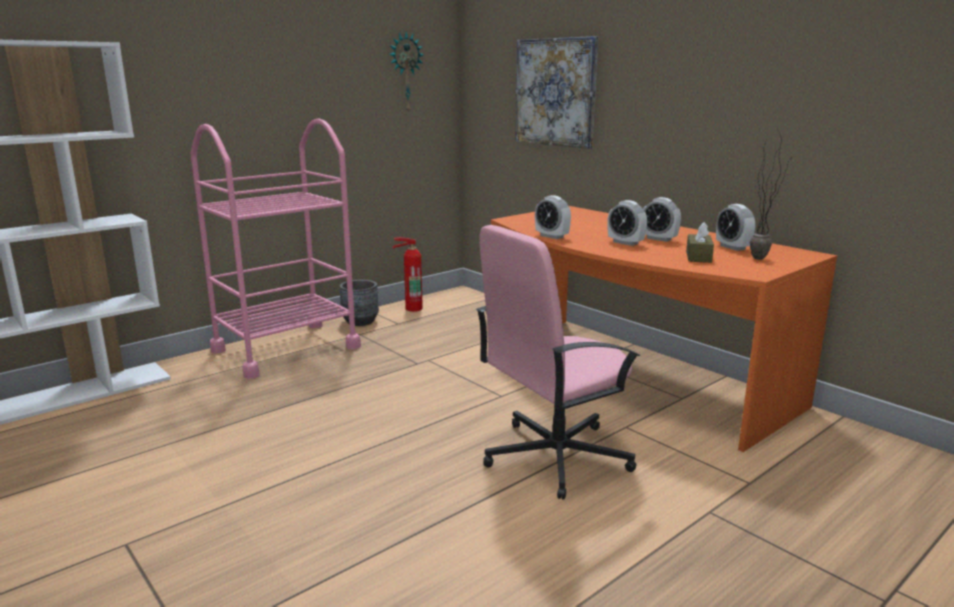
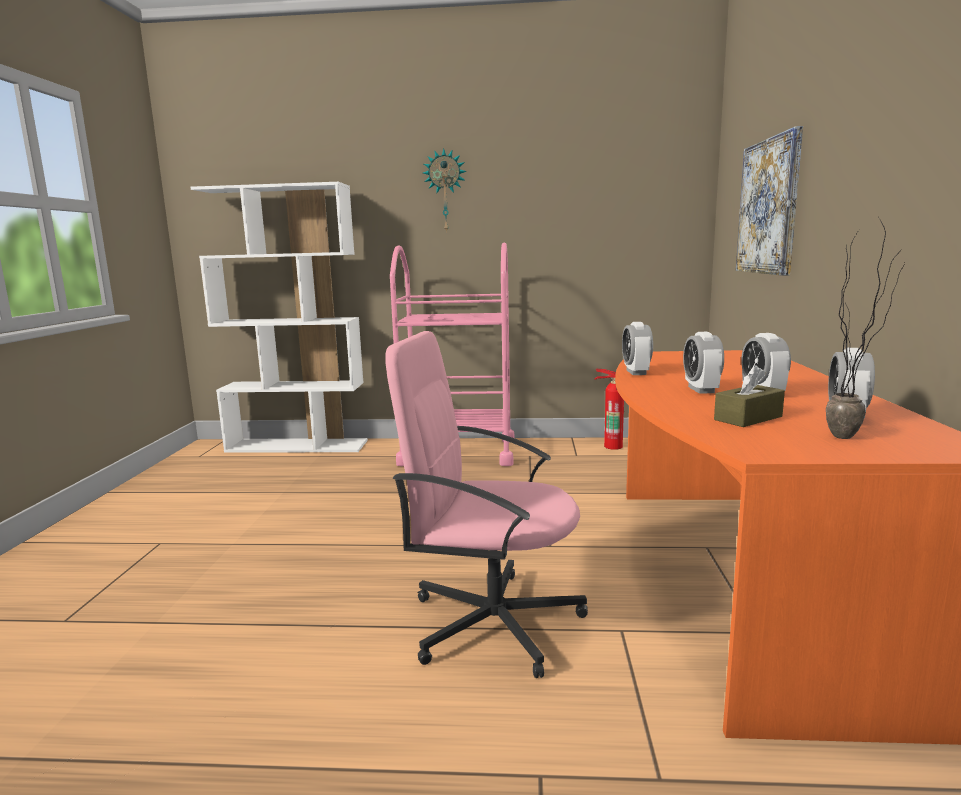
camera: 45 degrees right, 5 degrees down
(360, 321) = (548, 446): grey planter -> none
(405, 72) = (636, 199): wall clock -> wall clock (445, 191)

